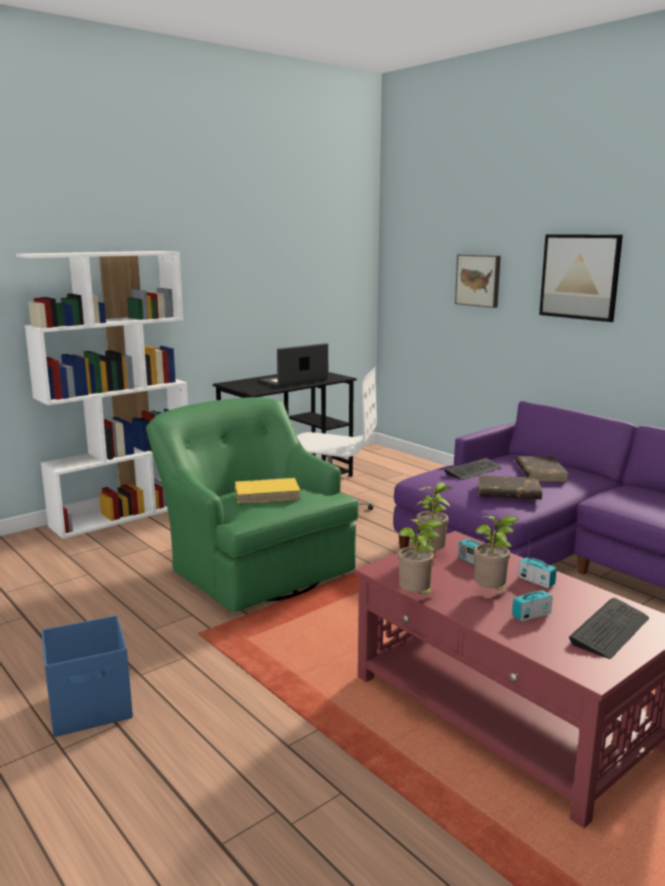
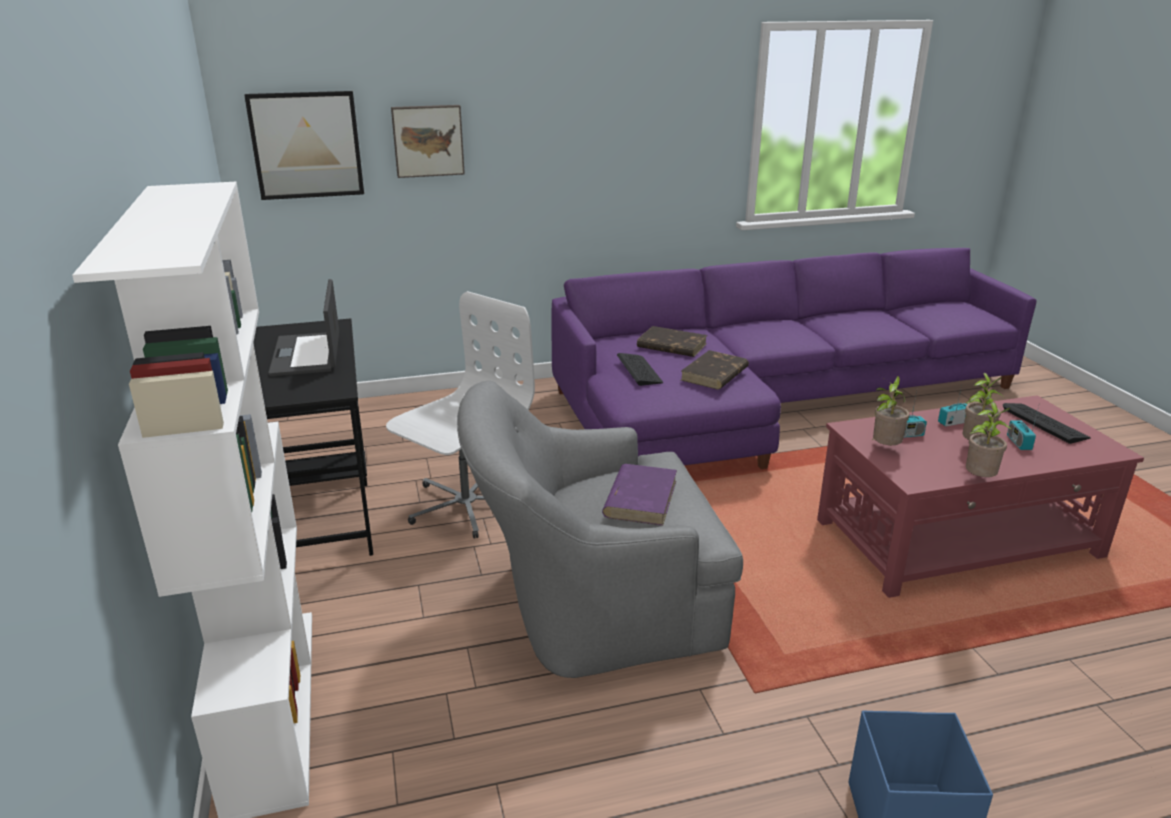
camera: 65 degrees left, 10 degrees up
(254, 566) = (591, 606): green armchair -> grey armchair
(268, 494) = (640, 498): yellow book -> purple book
(579, 276) = (574, 122): picture -> picture (306, 145)

